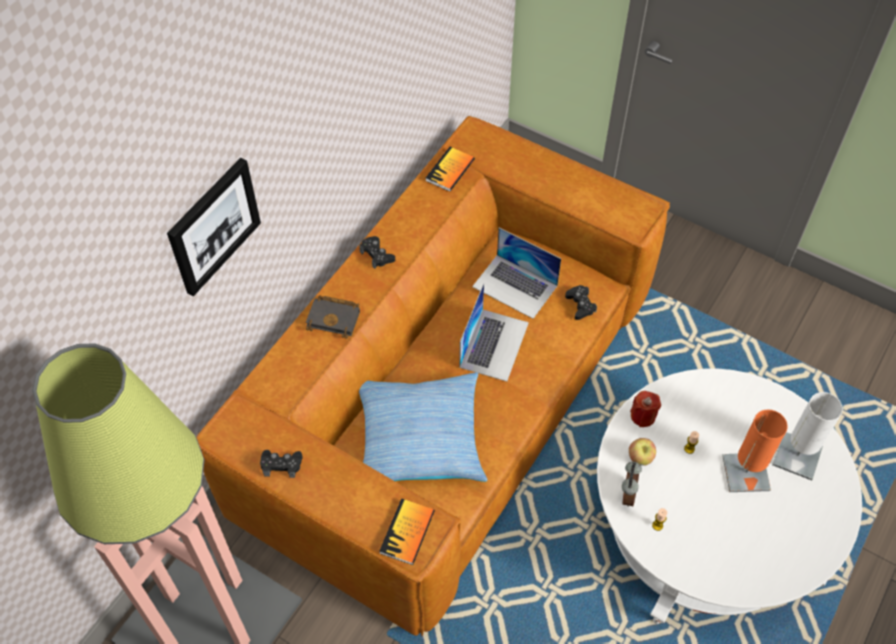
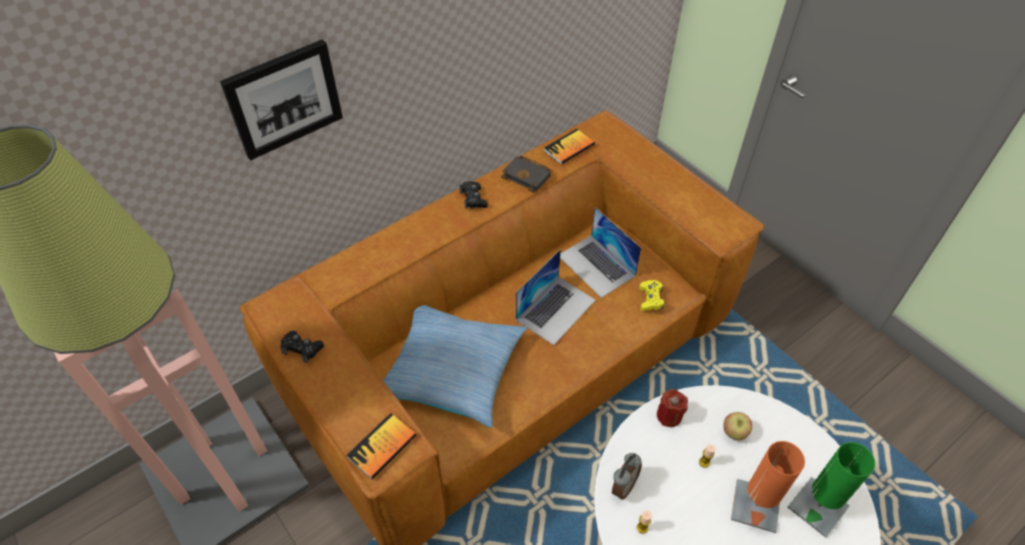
camera: 20 degrees right, 5 degrees down
(335, 318) = (412, 239): black book -> black book (528, 176)
(580, 305) = (650, 298): black game controller -> yellow game controller
(640, 458) = (651, 455): apple -> apple (734, 432)
(797, 456) = (818, 507): white table lamp -> green table lamp

